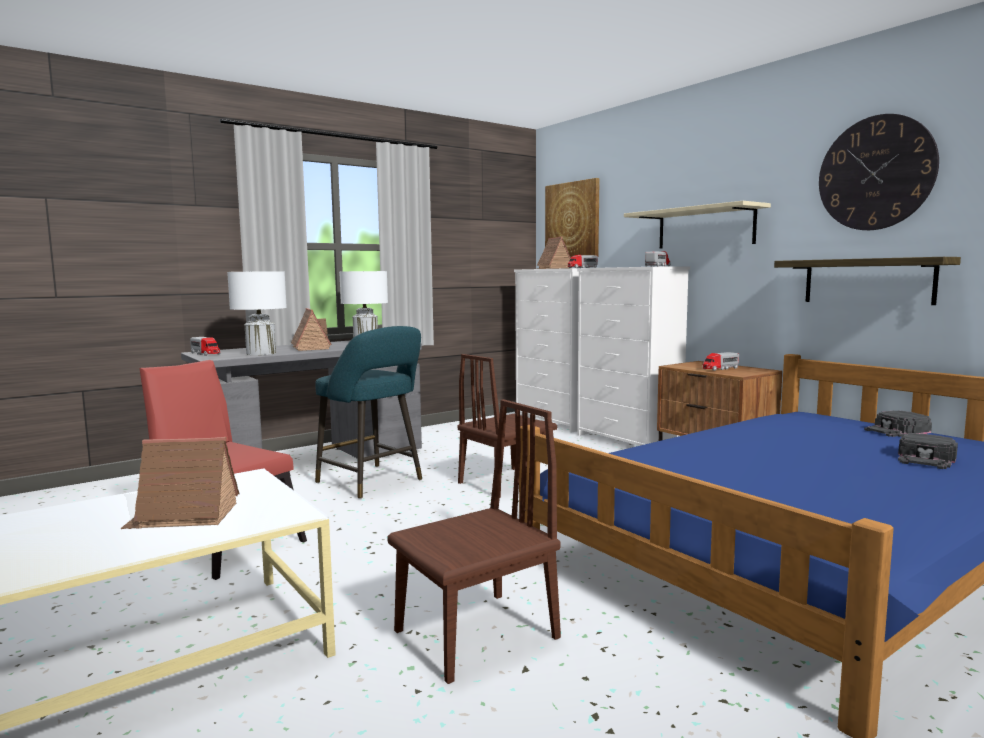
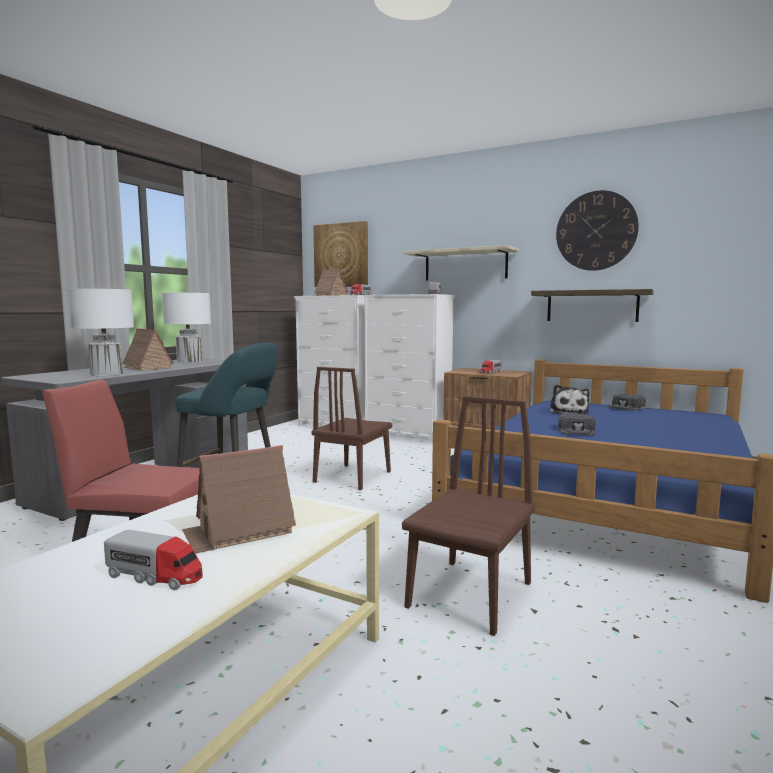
camera: 25 degrees left, 0 degrees up
(206, 354) = (39, 377): toy truck -> toy truck (156, 576)
(789, 430) = (568, 412): none -> plush toy
(926, 459) = (670, 422): black cap -> black cap (577, 430)

